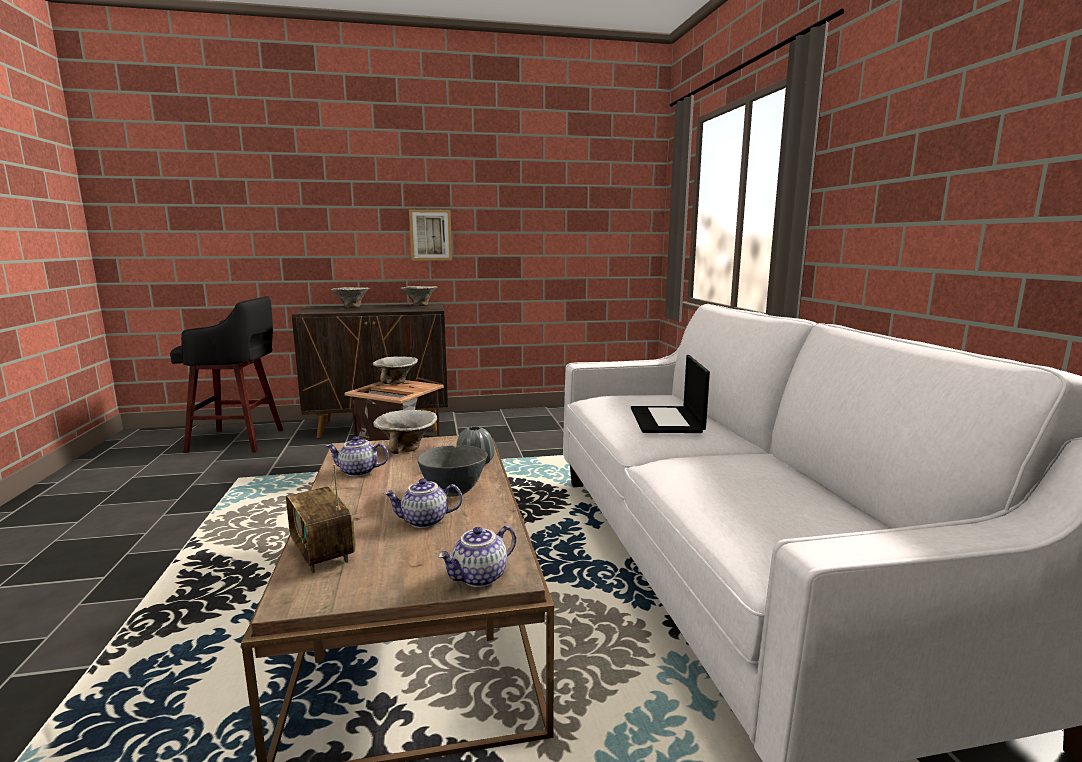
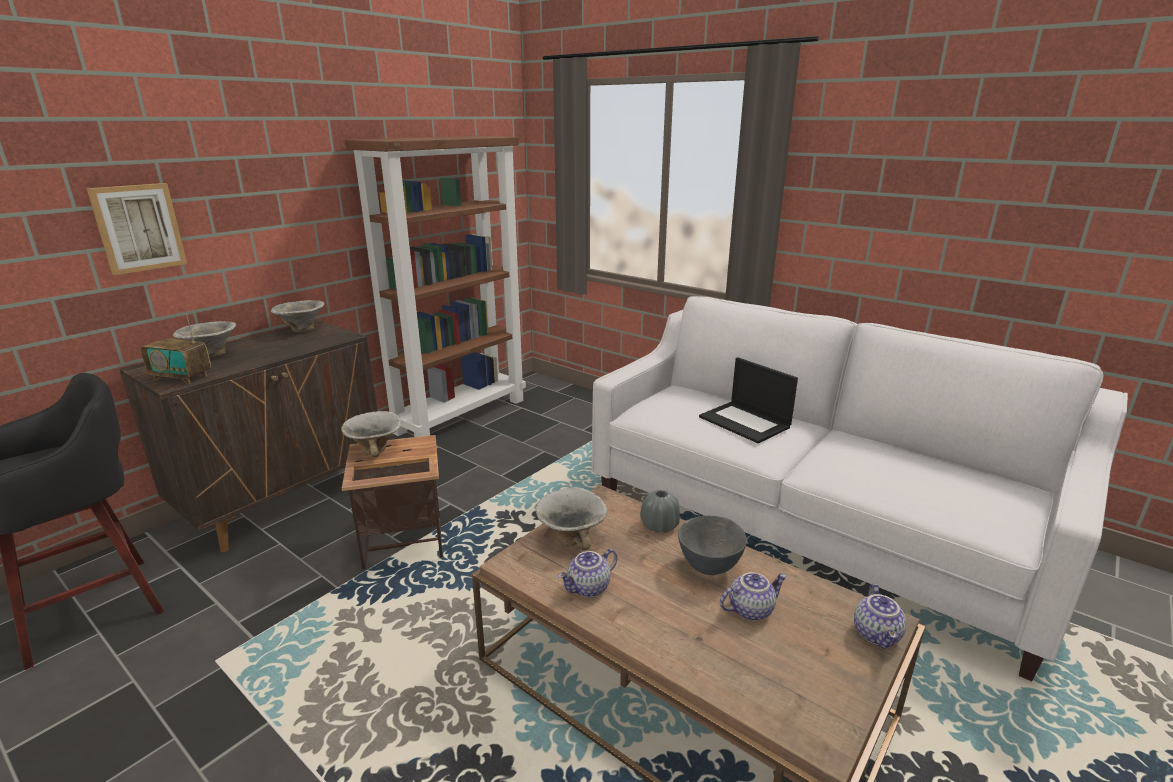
camera: 40 degrees left, 10 degrees up
(322, 553) = (751, 688): radio -> radio (182, 377)
(424, 521) = (750, 609): teapot -> teapot turned 150 degrees counterclockwise
(430, 235) = (288, 230): picture -> picture (138, 228)
(553, 413) = (461, 415): none -> brown bookcase

